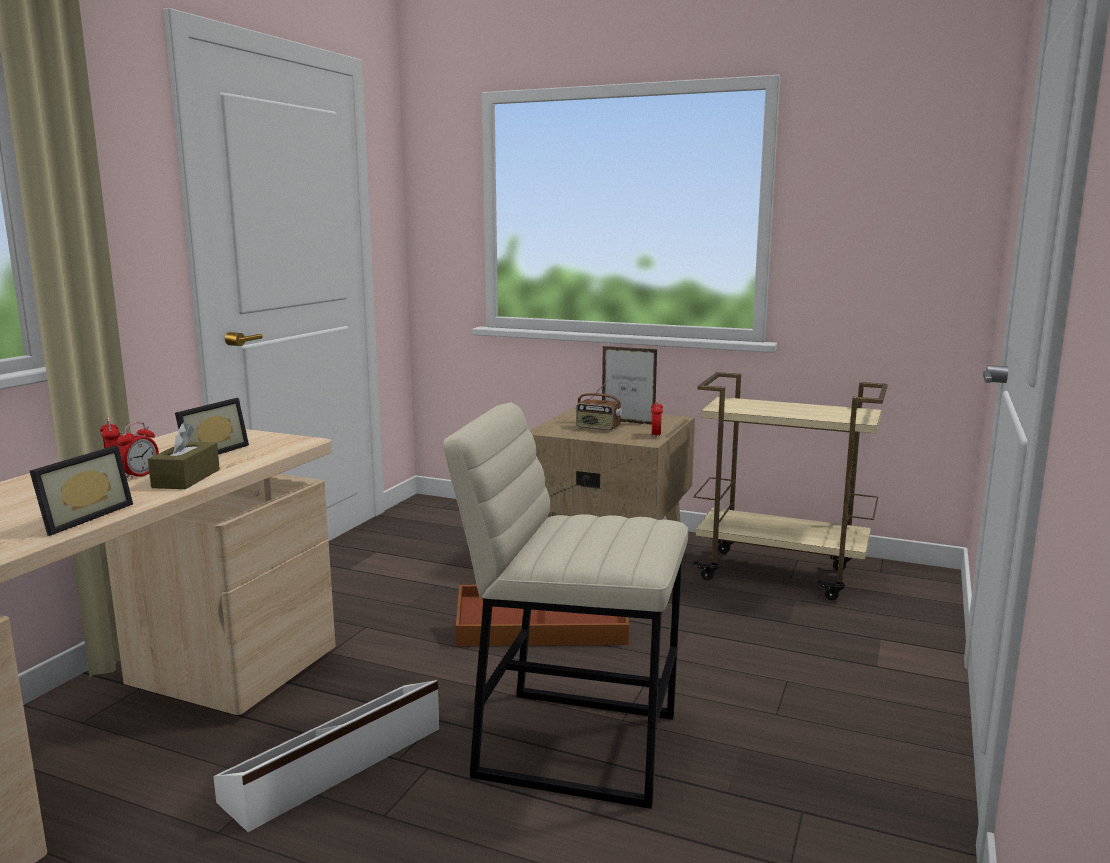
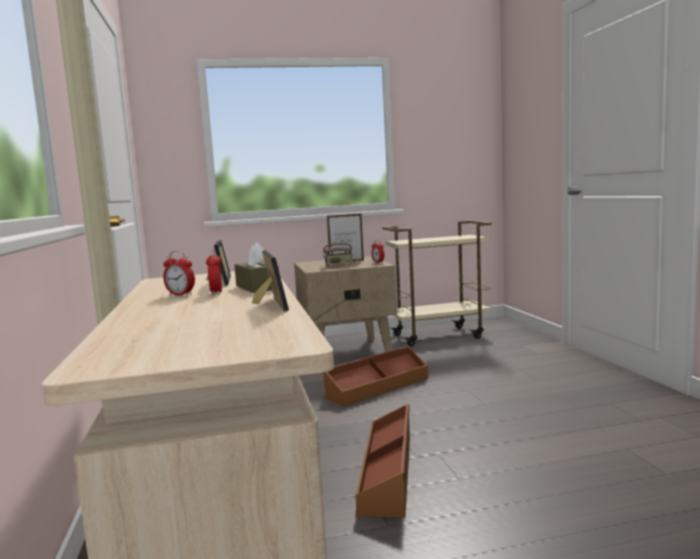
camera: 35 degrees left, 5 degrees down
(336, 764) = (389, 472): white storage box -> brown storage box
(571, 744) = (483, 419): beige chair -> none

